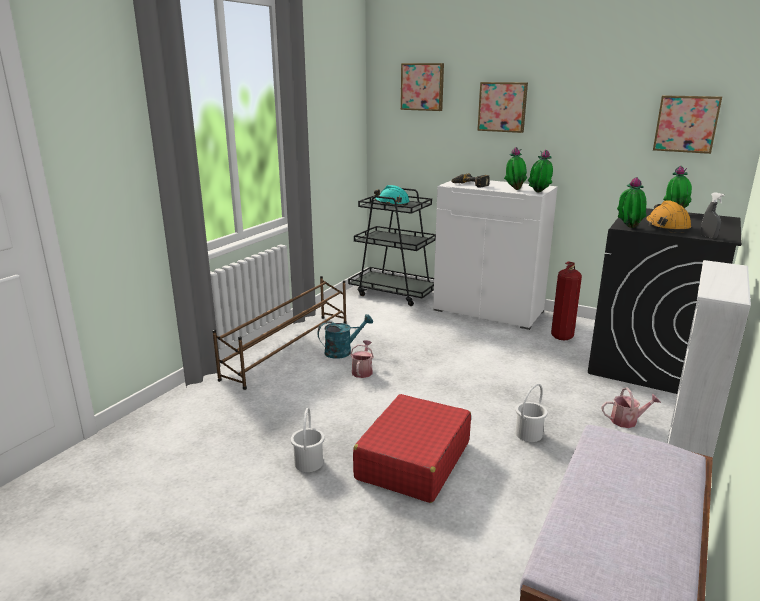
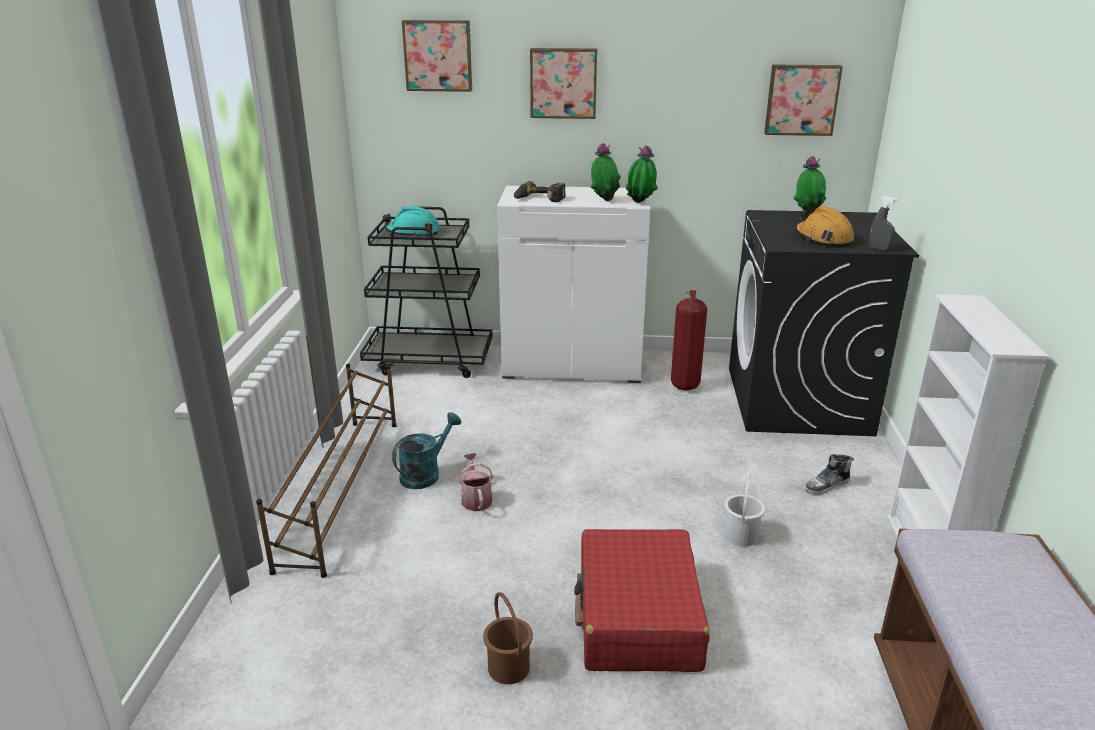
camera: 25 degrees left, 5 degrees up
(308, 463) = (508, 668): white bucket -> brown bucket
(627, 421) = (827, 485): watering can -> shoe
(628, 228) = (788, 247): potted plant -> none

